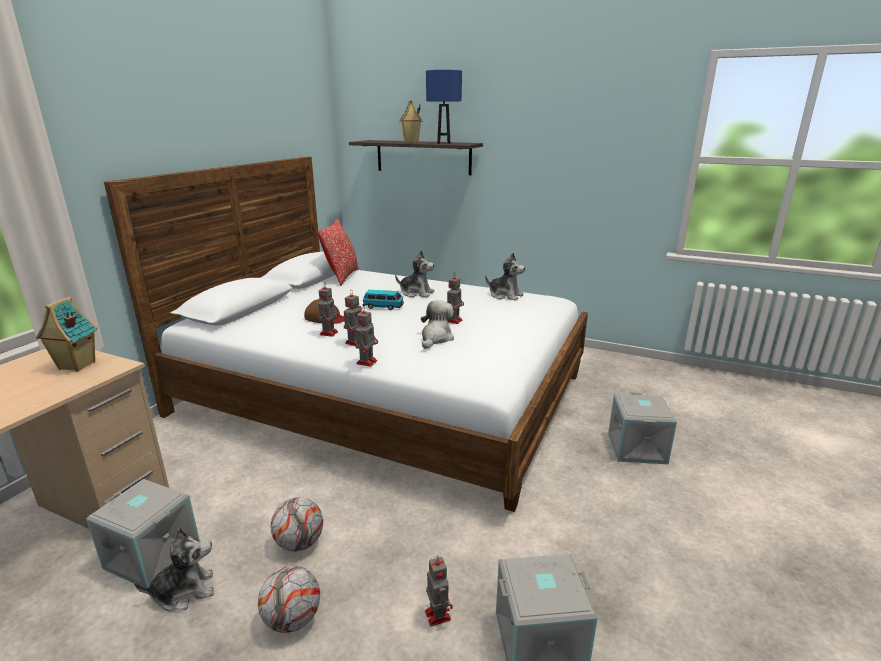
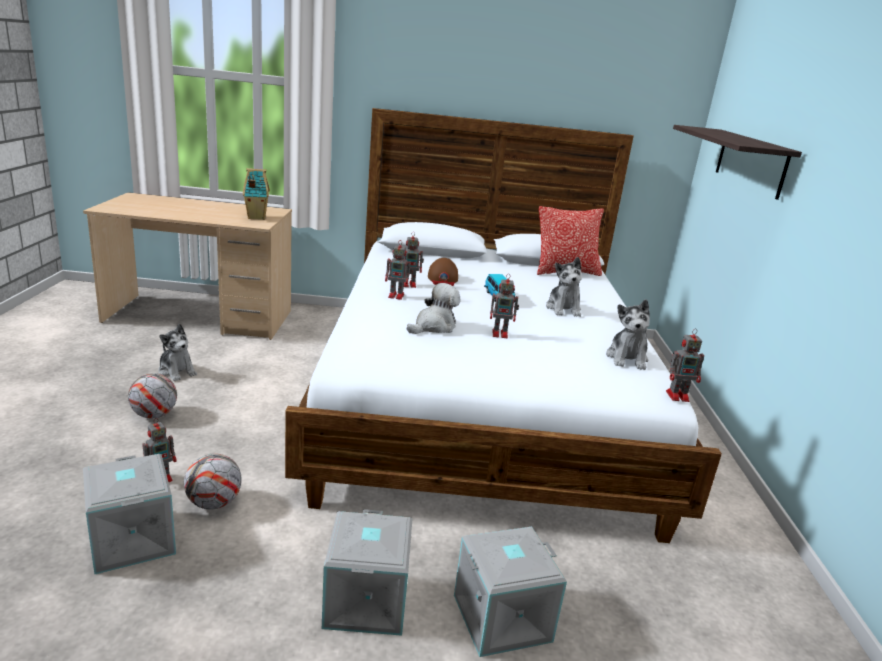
camera: 65 degrees right, 0 degrees up
(154, 555) = (209, 352): grey storage box -> grey storage box (368, 601)
(299, 543) = (232, 400): football -> football (213, 503)
(367, 362) = (358, 305): toy robot -> toy robot (678, 396)
(411, 142) = (721, 135): toy house -> none
(436, 338) = (434, 326): plush toy -> plush toy turned 45 degrees counterclockwise
(444, 143) = (739, 141): blue table lamp -> none

